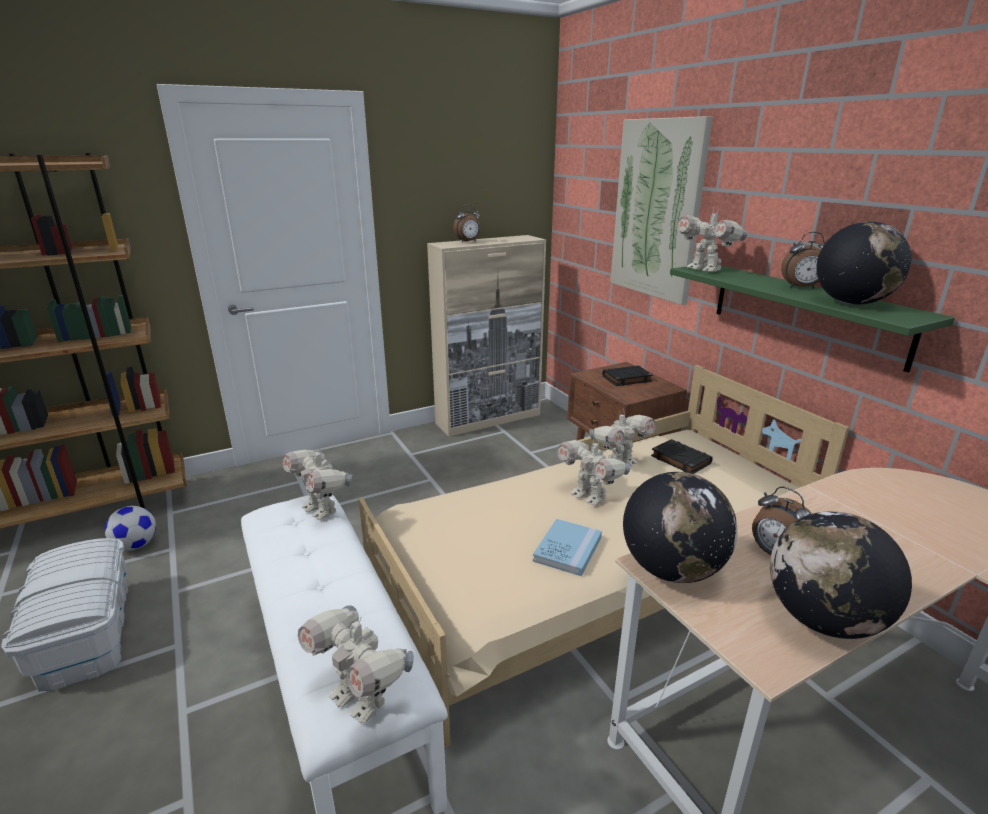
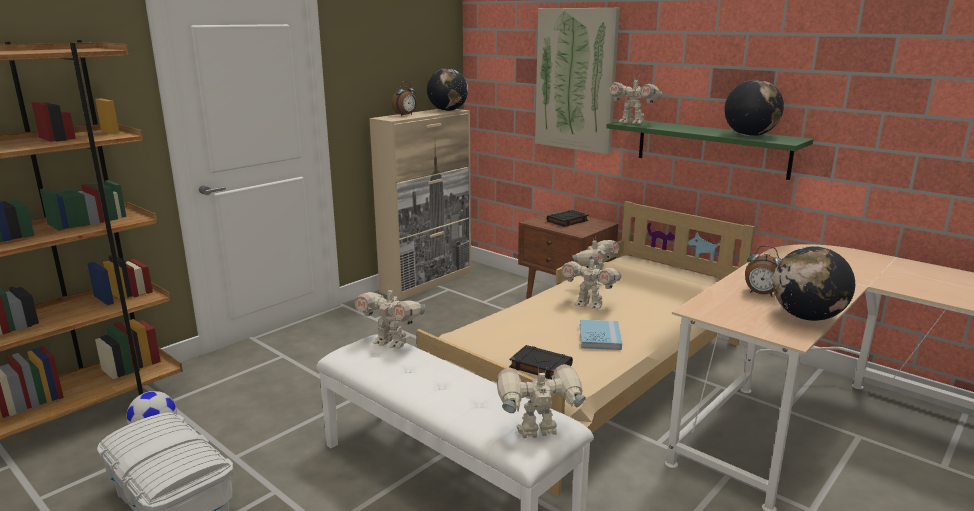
camera: 20 degrees left, 5 degrees down
(361, 699) = (538, 434): toy robot -> toy robot turned 150 degrees clockwise
(672, 569) = (709, 310): globe -> globe (448, 110)
(680, 460) = (635, 273): black book -> black book (540, 366)
(801, 288) = (709, 129): alarm clock -> none

